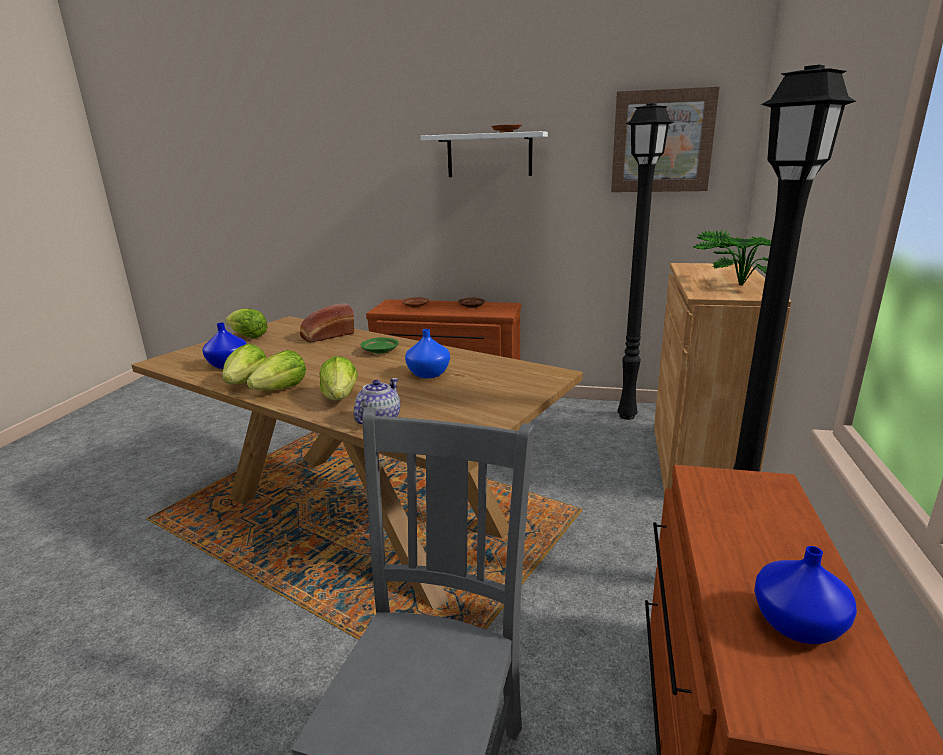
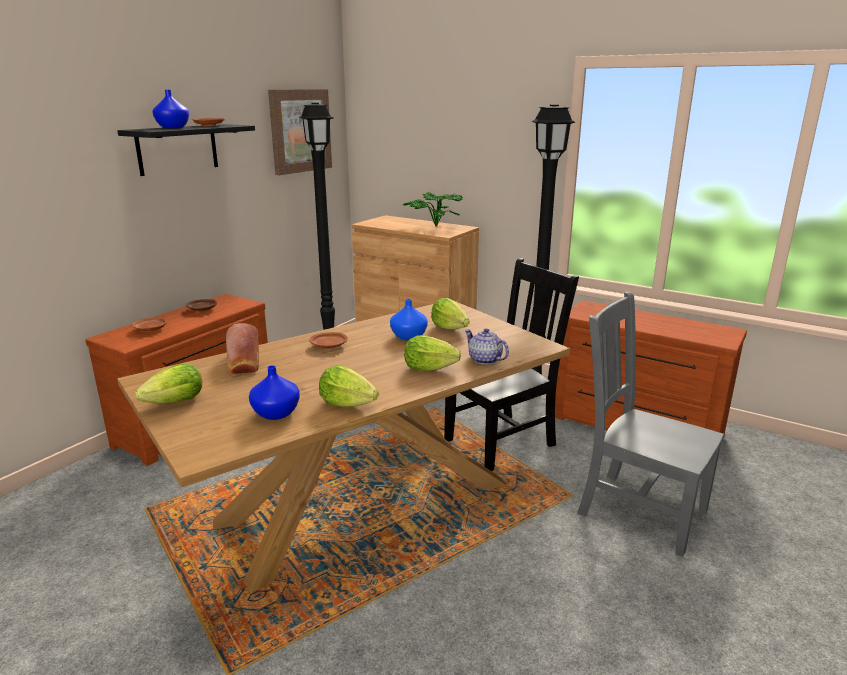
camera: 70 degrees left, 0 degrees up
(282, 389) = (385, 389): lettuce -> lettuce (450, 328)
(380, 351) = (329, 346): green plate -> brown plate
(489, 155) = (177, 149): white shelf -> black shelf
(541, 585) = (503, 441): none -> black chair
(799, 625) = (685, 327): blue vase -> blue vase (173, 127)

